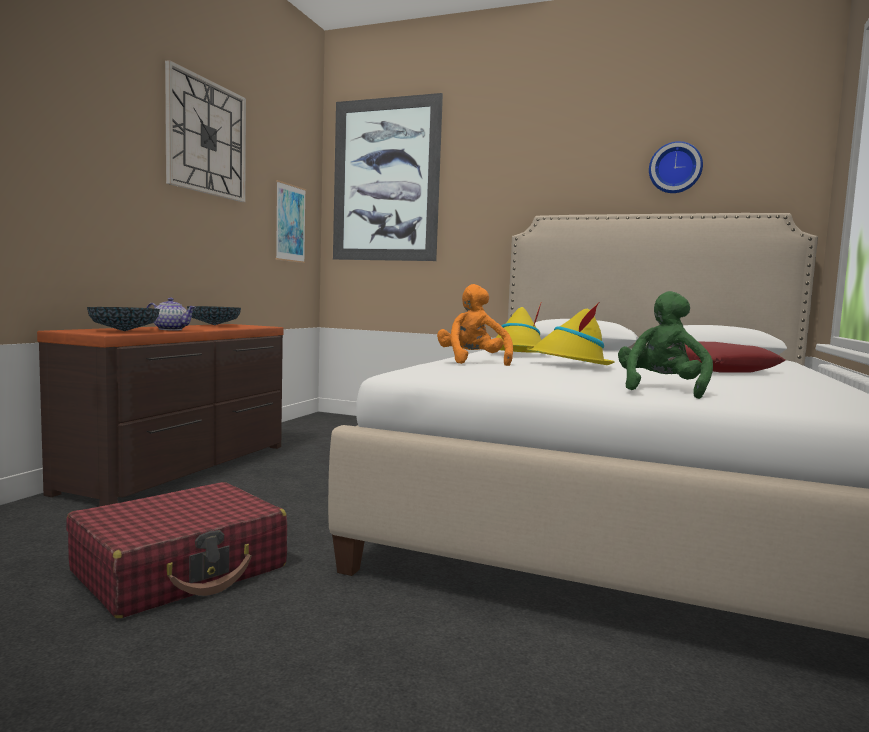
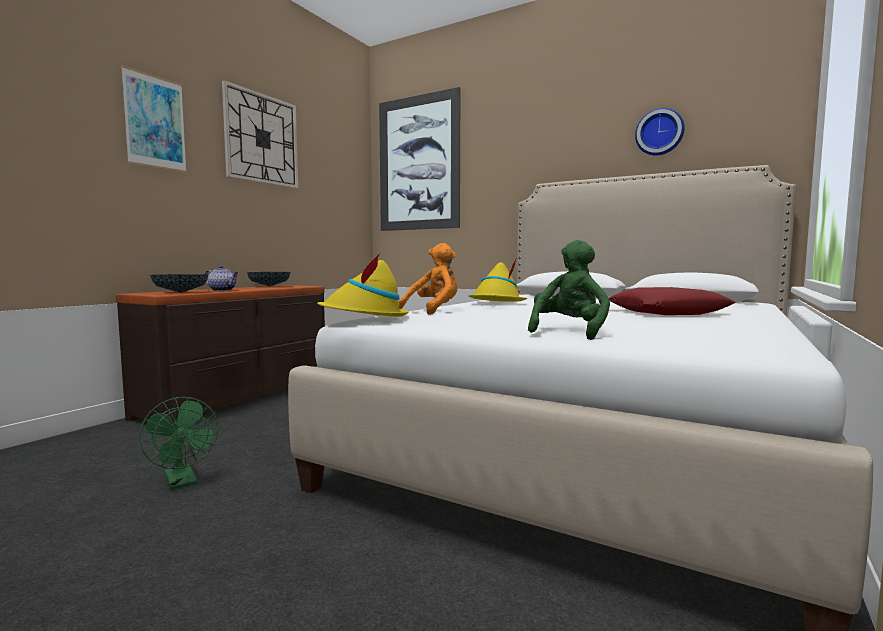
camera: 10 degrees right, 0 degrees up
(181, 570) = (182, 482): red suitcase -> green fan
(290, 223) = (342, 203): picture -> picture (155, 122)
(473, 362) = (434, 311): orange plush toy -> orange plush toy turned 45 degrees clockwise
(569, 364) = (523, 310): yellow hat -> yellow hat (364, 316)

